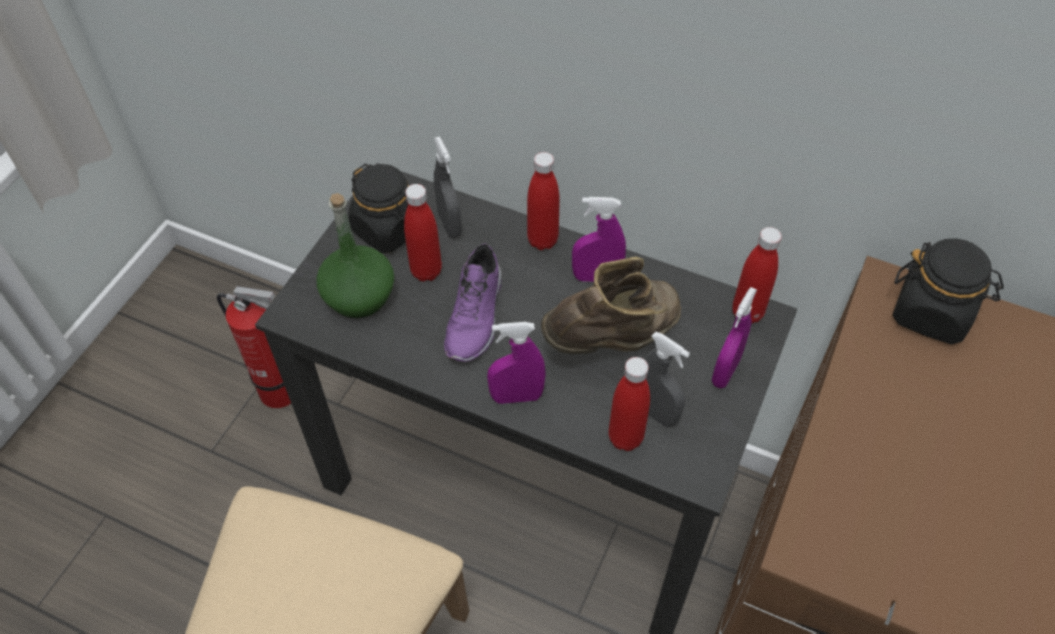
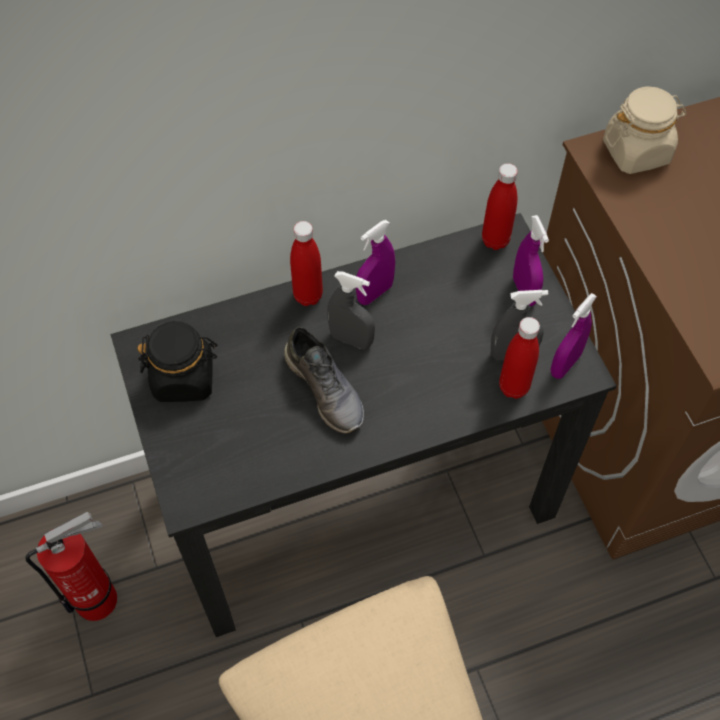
camera: 45 degrees left, 5 degrees up
(359, 296) = (223, 445): green bottle -> none
(426, 271) = (251, 386): red bottle -> none
(449, 224) = (227, 337): grey spray bottle -> grey spray bottle (351, 339)
(476, 316) = (326, 388): purple shoe -> grey shoe
(516, 396) = (417, 420): purple spray bottle -> purple spray bottle (565, 364)
(614, 340) = (435, 328): brown boot -> none
(931, 313) = (636, 152): black jar -> beige jar

